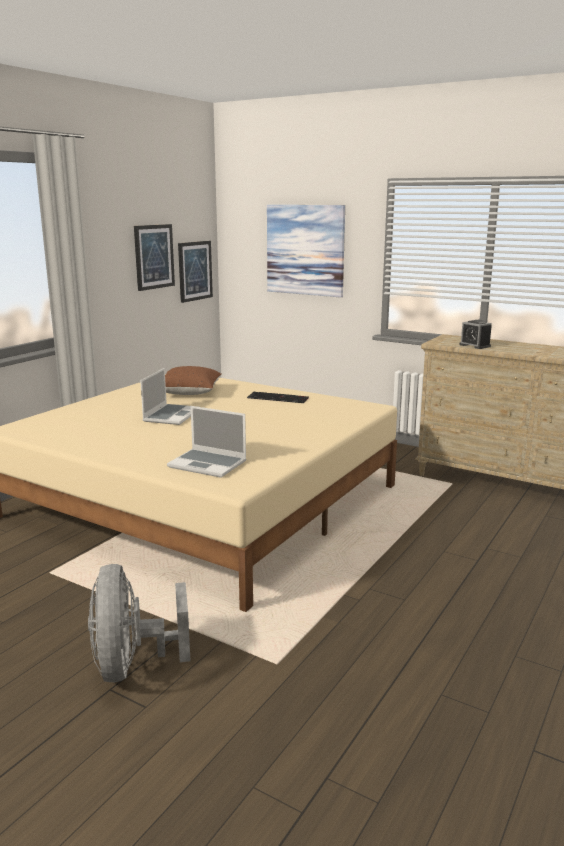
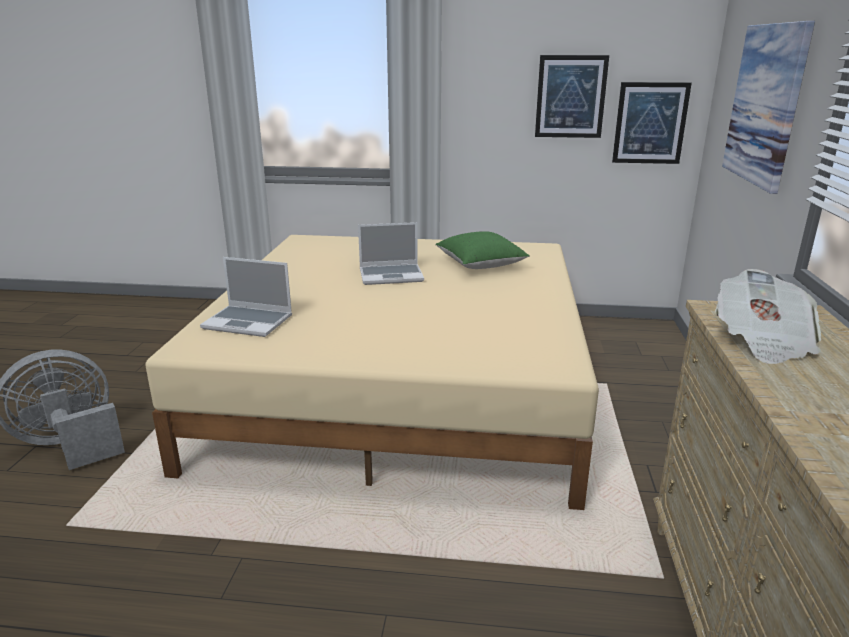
camera: 65 degrees right, 5 degrees up
(189, 392) = (480, 265): brown pillow -> green pillow
(208, 464) = (249, 322): laptop -> laptop turned 75 degrees counterclockwise
(278, 398) = (521, 306): keyboard -> none
(474, 345) = (762, 341): alarm clock -> newspaper

